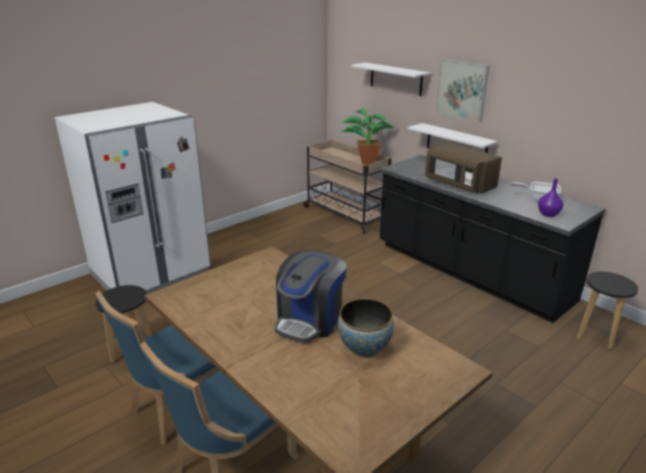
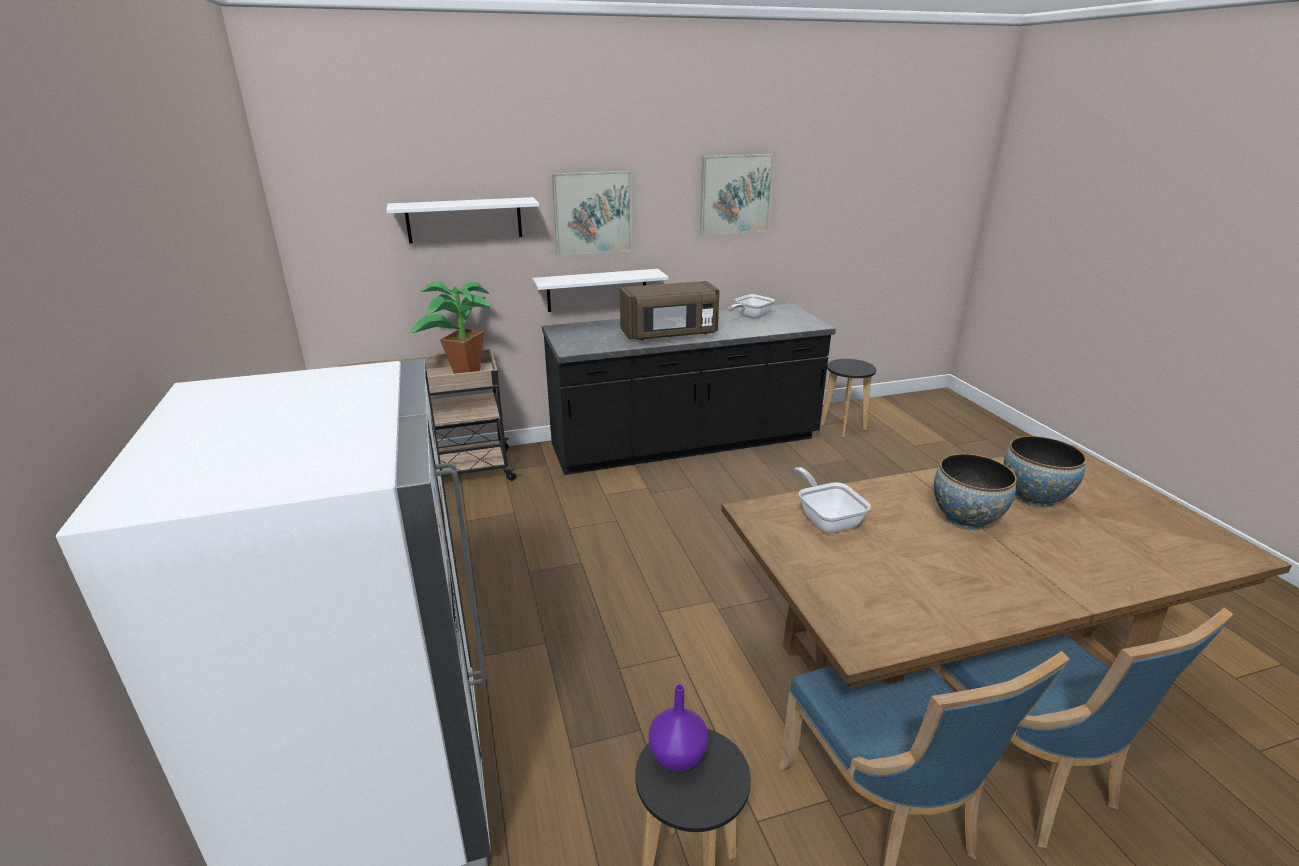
camera: 65 degrees left, 0 degrees up
(275, 275) = (826, 519): none -> frying pan
(310, 320) = (965, 519): coffee machine -> bowl
(548, 214) = (791, 324): purple vase -> purple vase (678, 758)
(567, 99) = (735, 194): none -> picture

